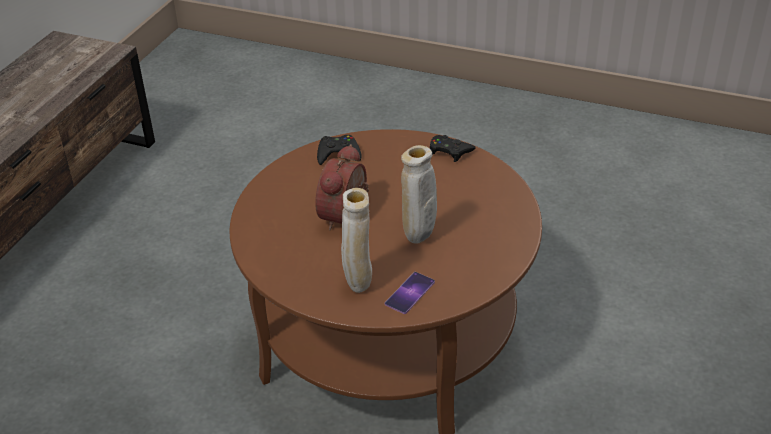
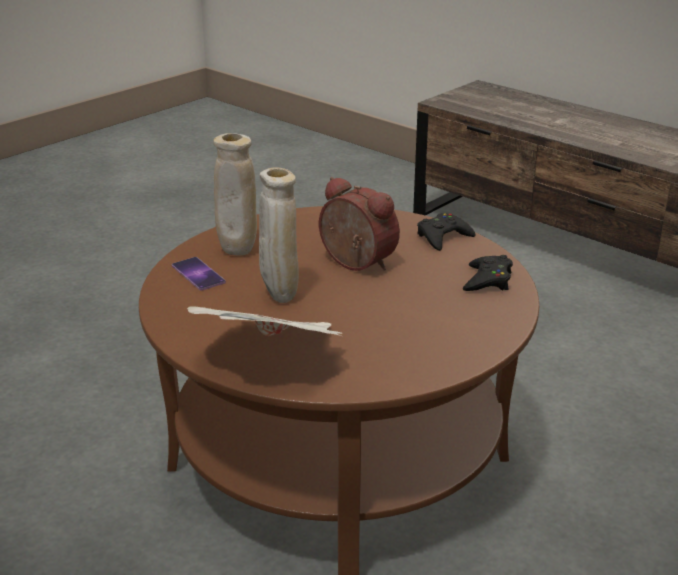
camera: 110 degrees right, 10 degrees down
(449, 151) = (449, 358): black game controller -> black game controller (443, 237)
(496, 217) = (274, 356): none -> newspaper

